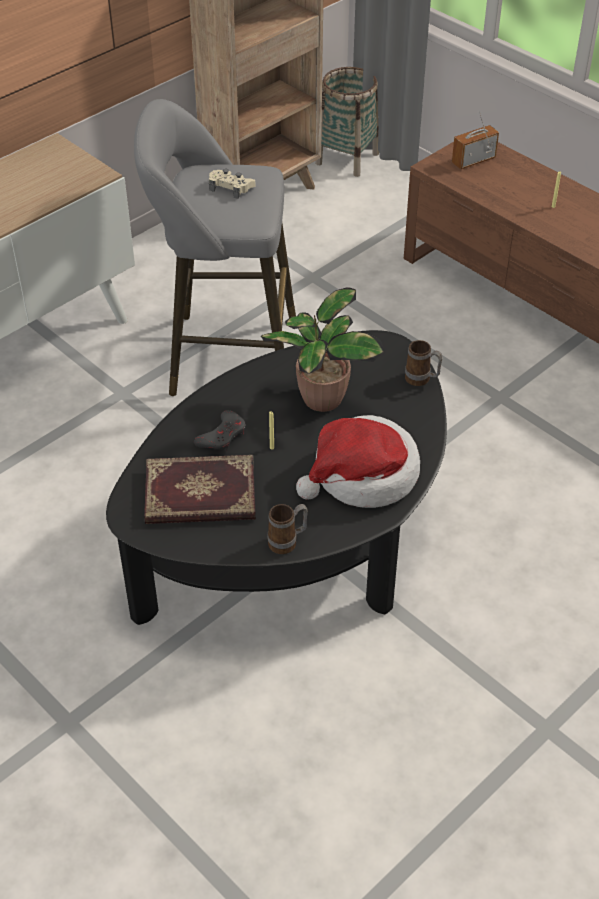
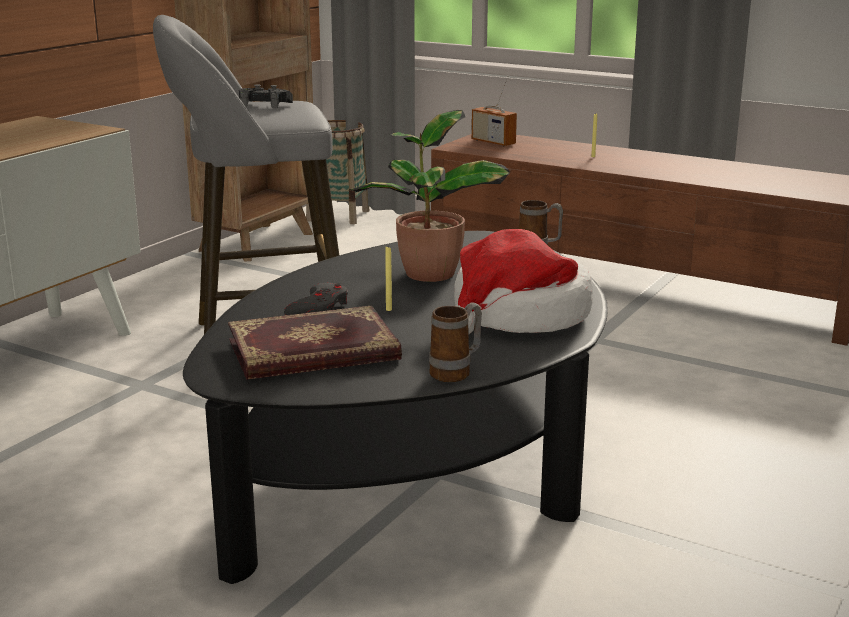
camera: 15 degrees left, 25 degrees down
(231, 187) = (265, 105): beige game controller -> black game controller
(473, 160) = (493, 142): radio -> radio turned 90 degrees counterclockwise

